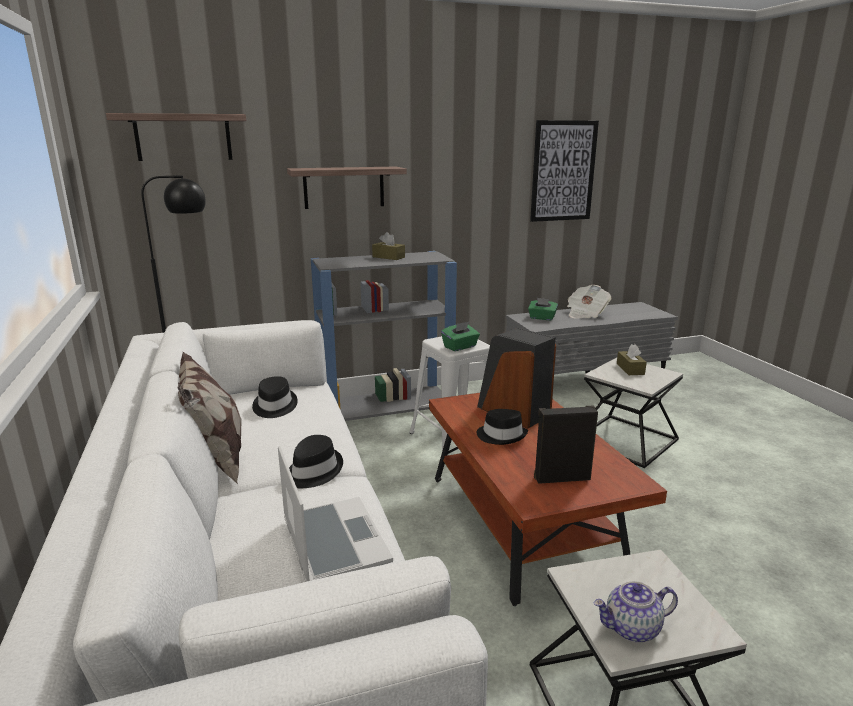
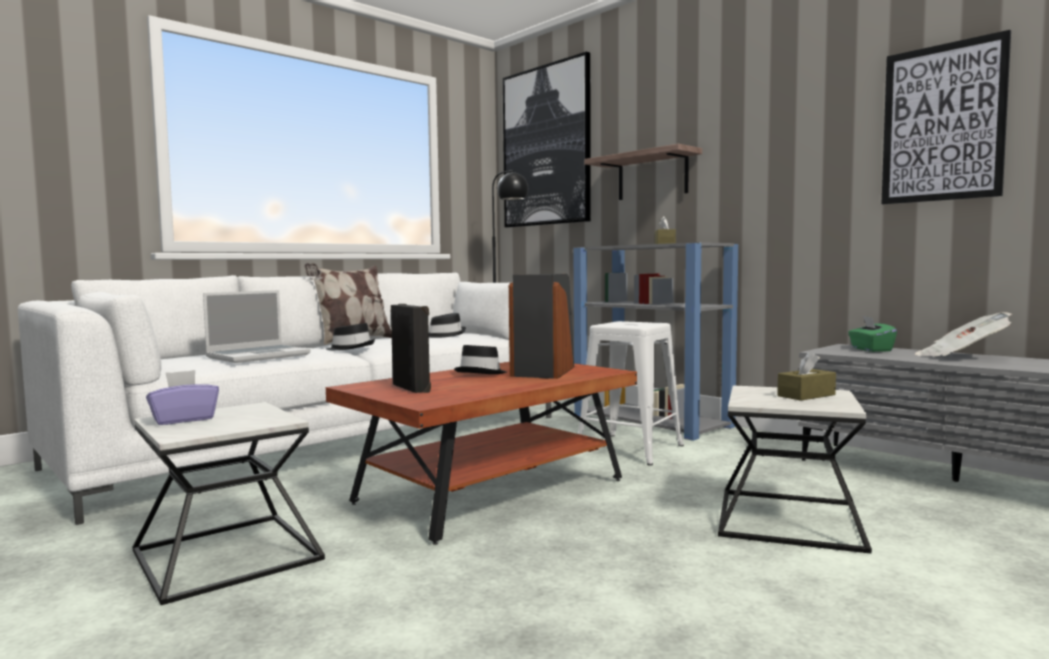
camera: 65 degrees right, 15 degrees down
(183, 137) = (546, 146): shelf -> picture
(460, 347) = (619, 324): green tissue box -> none
(632, 629) = (183, 419): teapot -> purple tissue box

